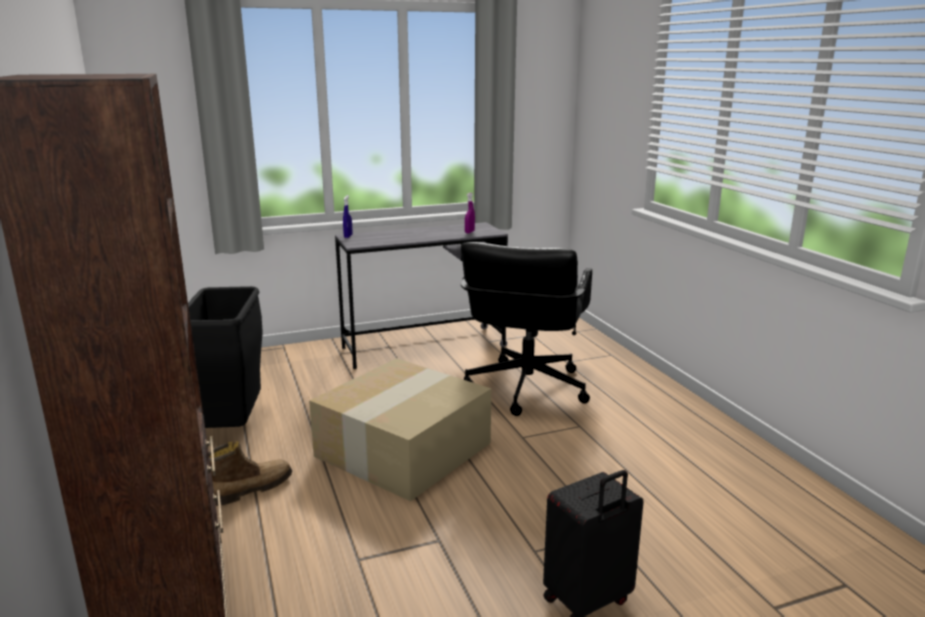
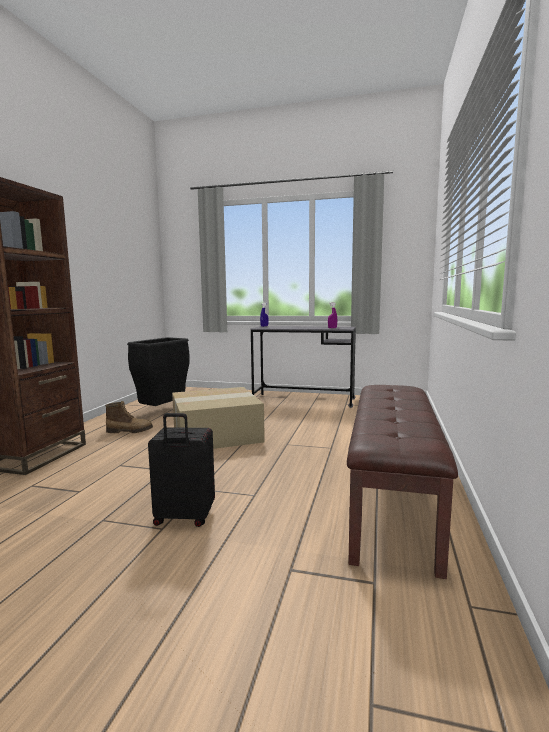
camera: 35 degrees right, 10 degrees down
(525, 388) = (329, 426): black office chair -> none
(733, 478) = (393, 498): none -> brown bench

